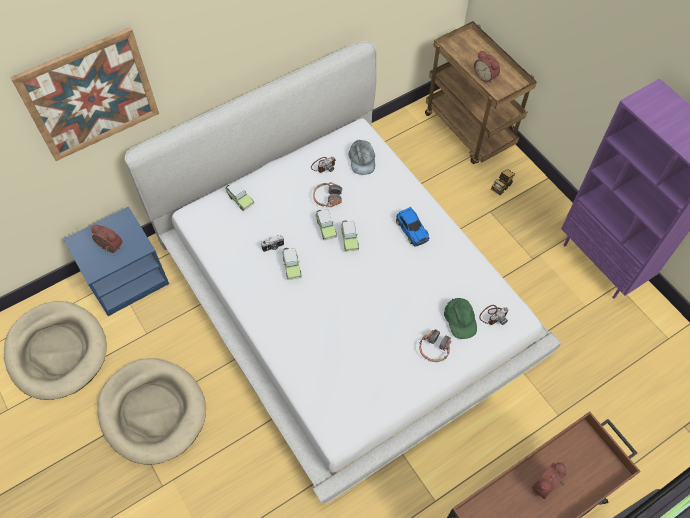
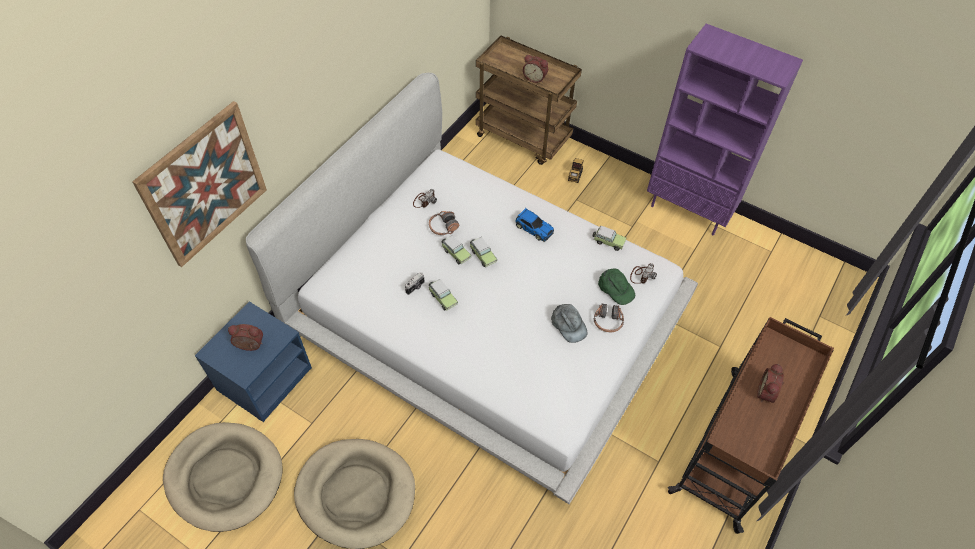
camera: 25 degrees left, 5 degrees down
(240, 199) = (360, 256): toy car -> toy car (608, 242)
(362, 160) = (457, 184): grey cap -> grey cap (568, 325)

